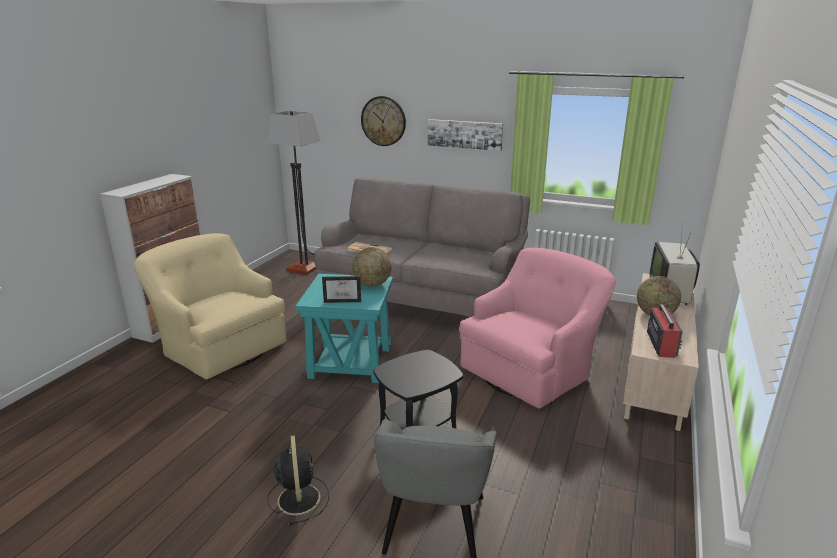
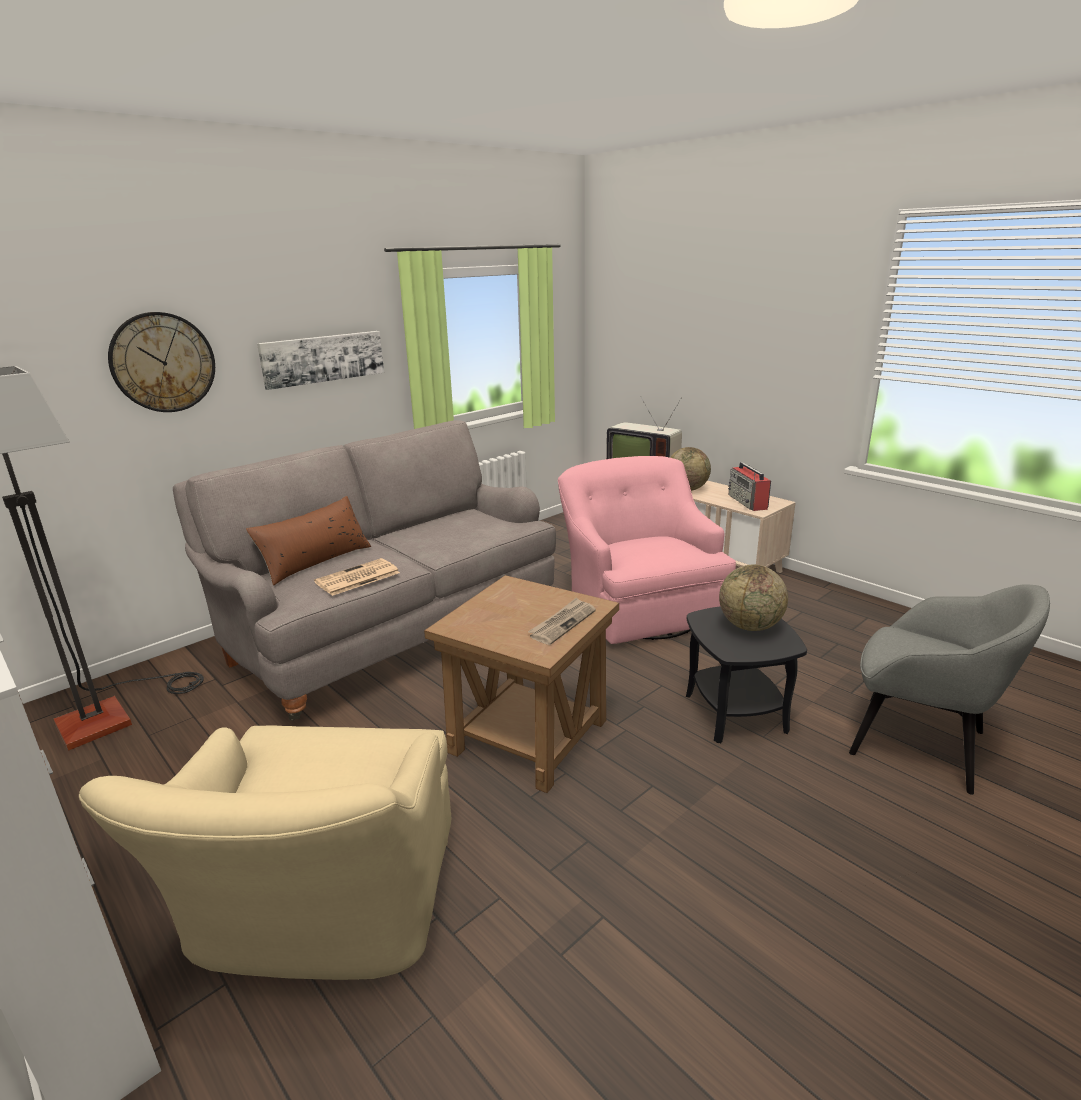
camera: 65 degrees left, 0 degrees up
(220, 346) = (322, 909): beige armchair -> beige armchair turned 60 degrees counterclockwise
(298, 497) = (867, 854): black fan -> none
(343, 300) = (562, 623): picture frame -> newspaper
(351, 362) = (528, 735): turquoise side table -> brown side table
(372, 284) = (521, 593): globe -> globe (750, 626)
(382, 238) = (316, 561): none -> brown pillow
(661, 344) = (748, 502): radio -> radio turned 135 degrees counterclockwise

